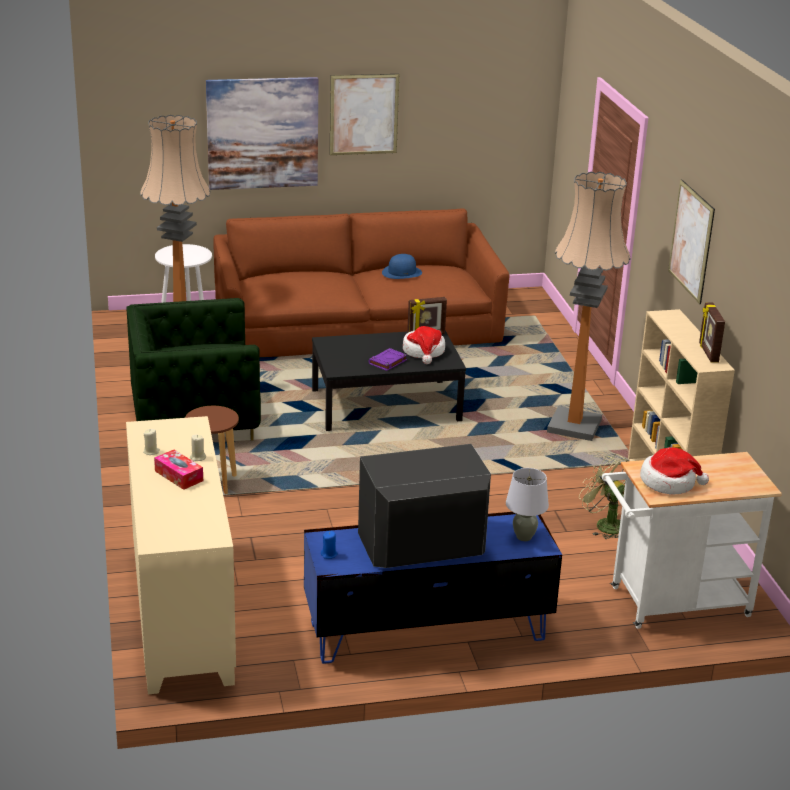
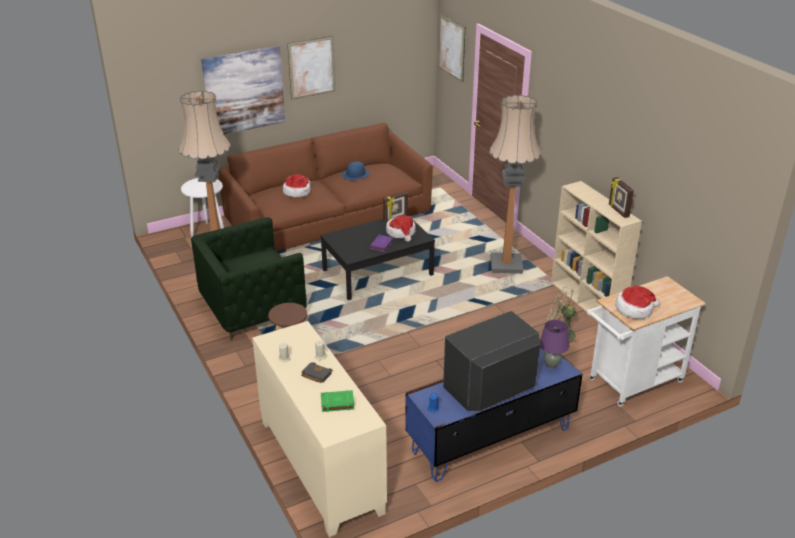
camera: 15 degrees left, 5 degrees up
(179, 476) = (315, 375): tissue box -> black book
(186, 511) = (337, 403): none -> green book
(309, 281) = (297, 192): none -> hat
(524, 537) = (551, 365): grey table lamp -> purple table lamp
(691, 241) = (585, 134): picture -> picture (451, 47)

